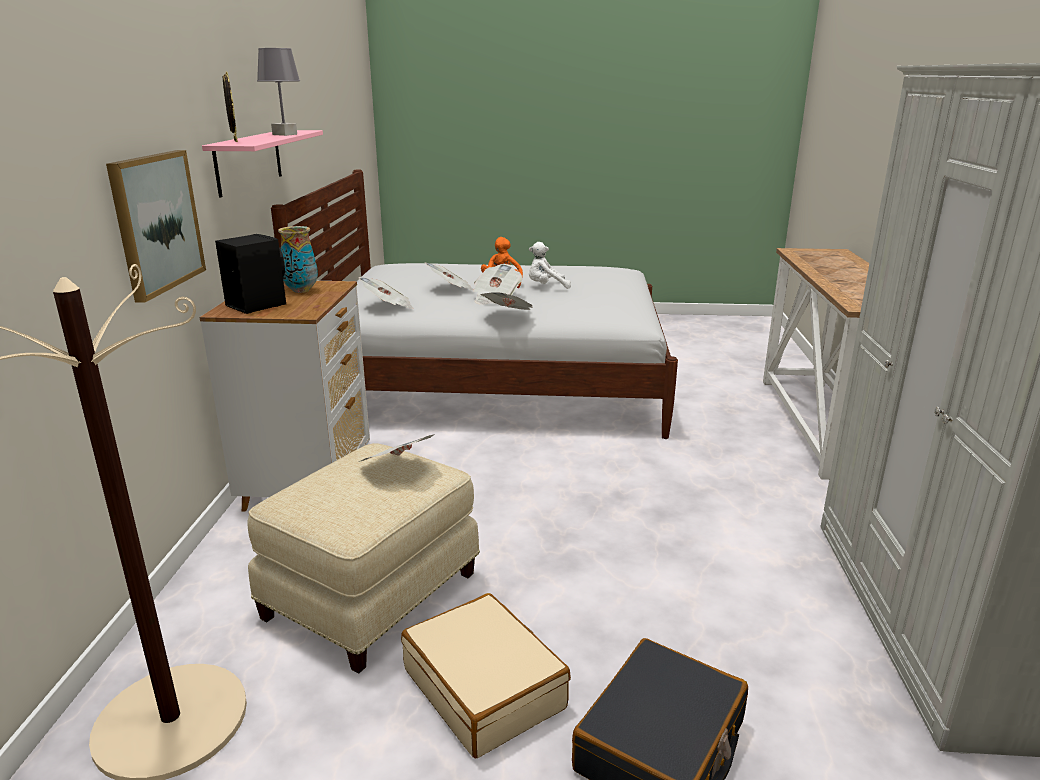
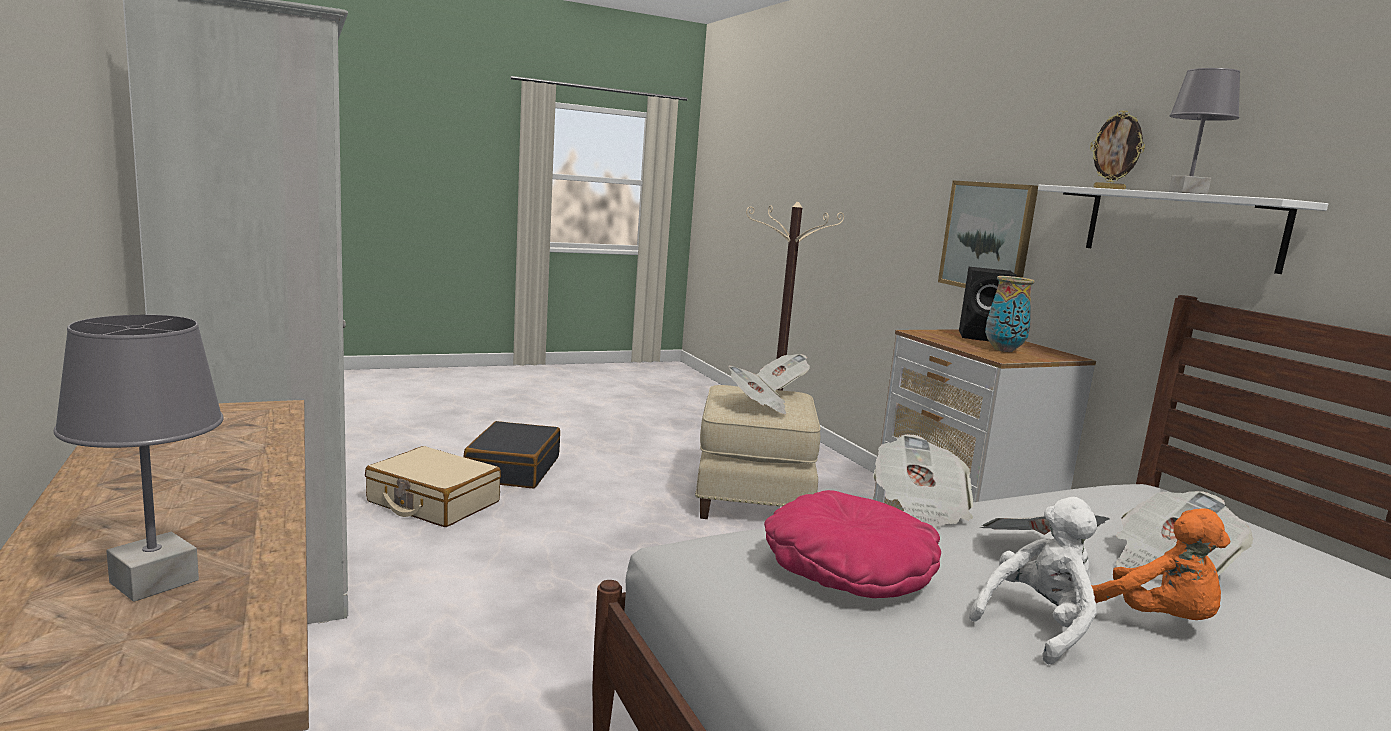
camera: 150 degrees right, 10 degrees down
(249, 161) = (1180, 227): pink shelf -> white shelf
(388, 306) = (1126, 502): newspaper -> newspaper (775, 389)
(484, 688) = (629, 473): beige suitcase -> beige suitcase (433, 502)
(585, 304) = (851, 568): none -> pink pillow
(829, 262) = (155, 581): none -> grey table lamp

